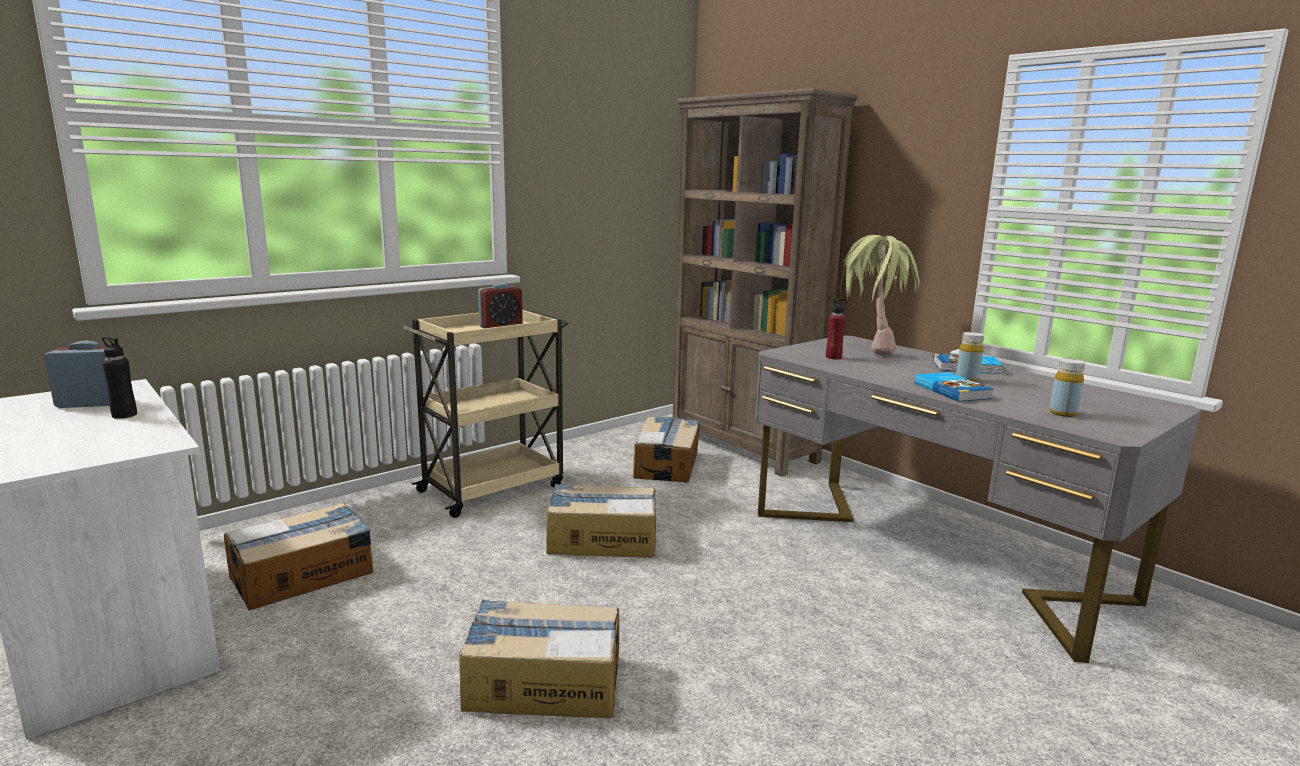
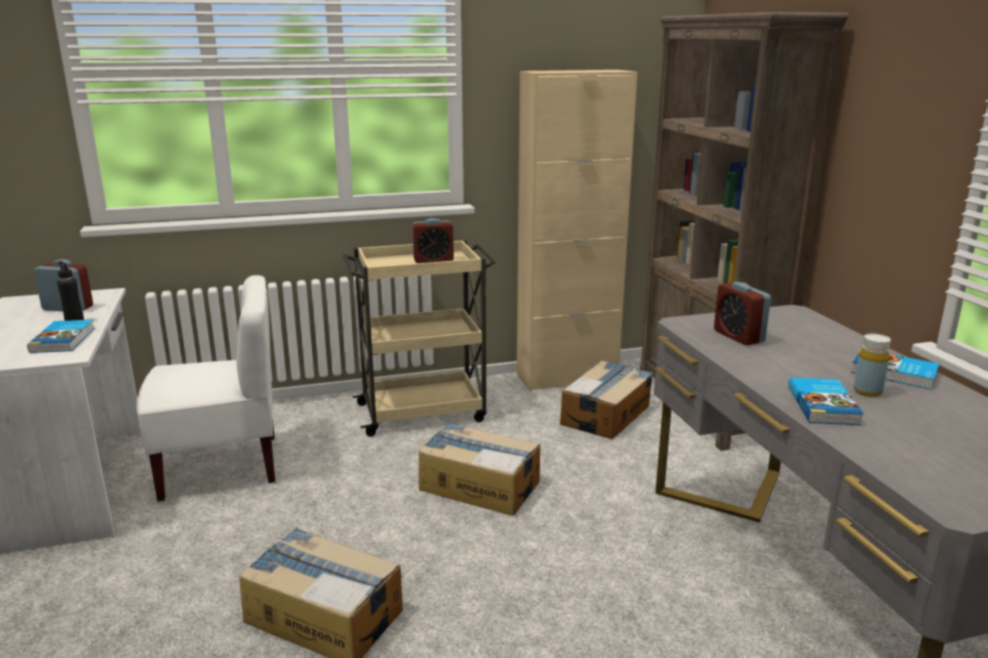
camera: 25 degrees right, 5 degrees up
(134, 431) = (64, 339): none -> book
(304, 574) = (221, 466): cardboard box -> white chair
(607, 440) = (567, 377): none -> beige cabinet
(833, 357) = (738, 336): red bottle -> alarm clock
(871, 349) = (803, 329): potted plant -> none
(1063, 413) = (930, 463): yellow bottle -> none

